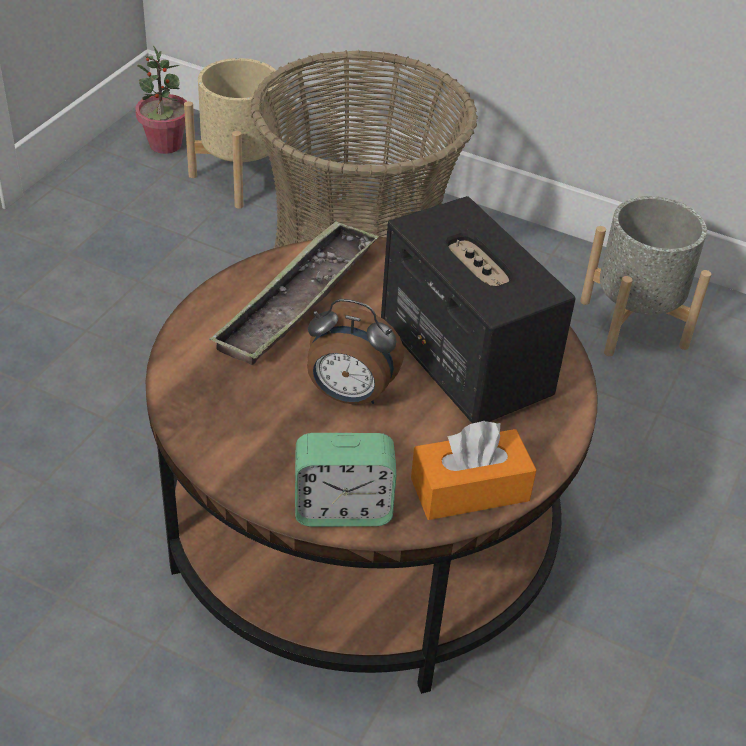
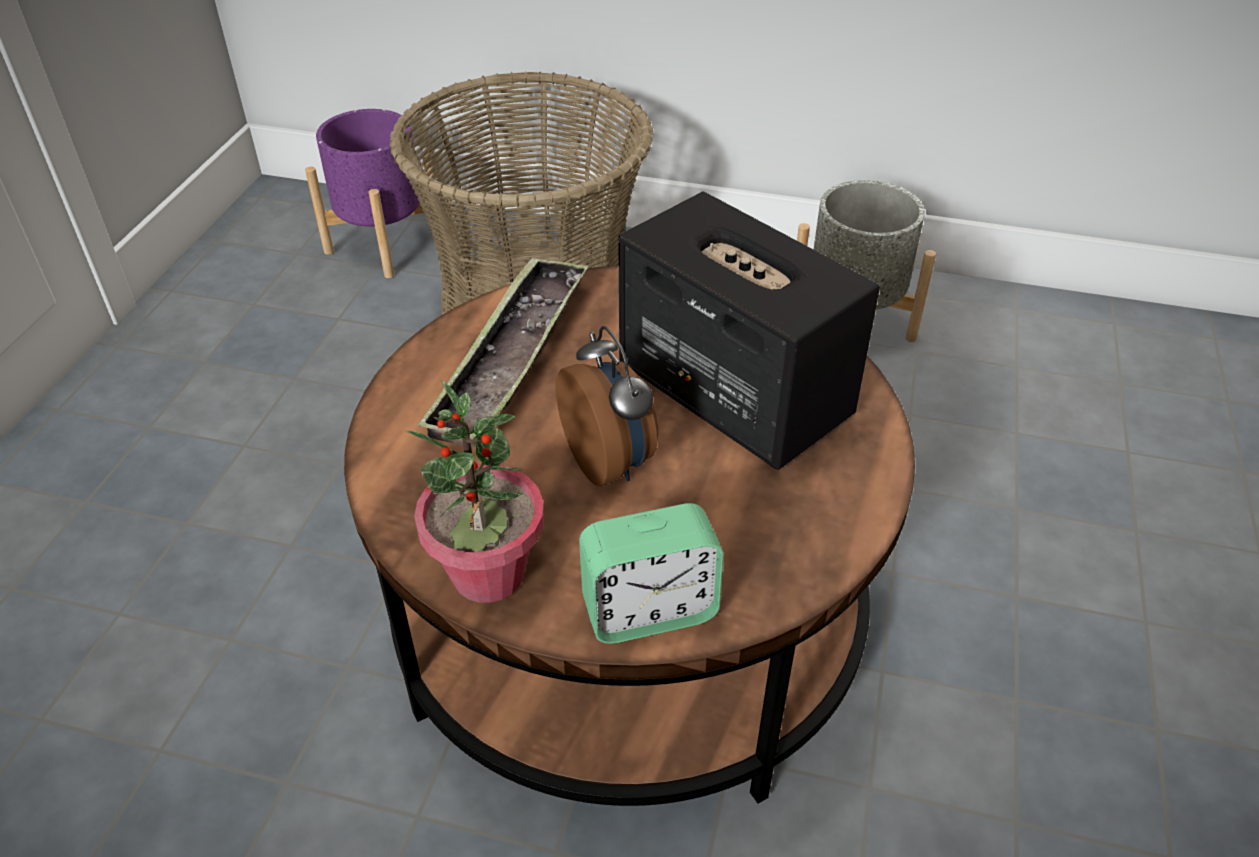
camera: 10 degrees left, 0 degrees up
(165, 145) = (289, 224): potted plant -> potted plant (488, 575)
(242, 177) = (385, 244): beige planter -> purple planter
(349, 395) = (610, 461): alarm clock -> alarm clock turned 120 degrees counterclockwise
(470, 489) = (797, 550): orange tissue box -> none

